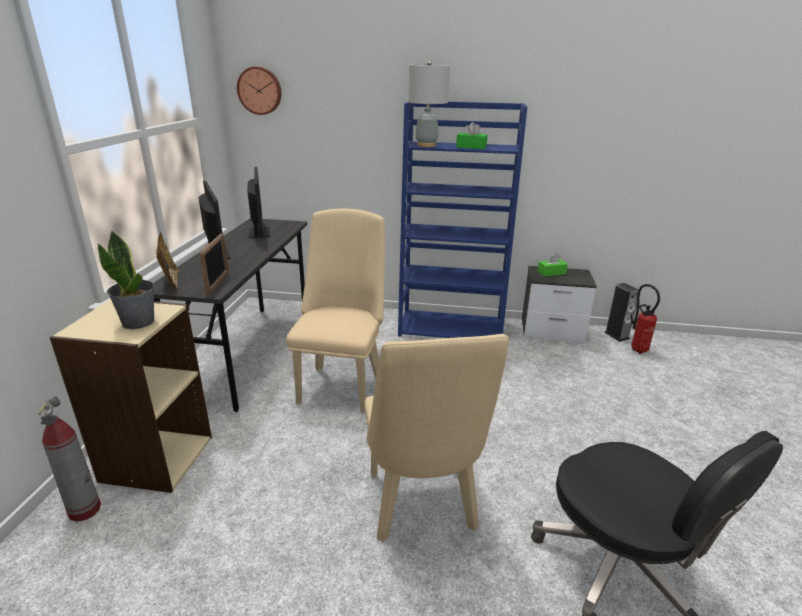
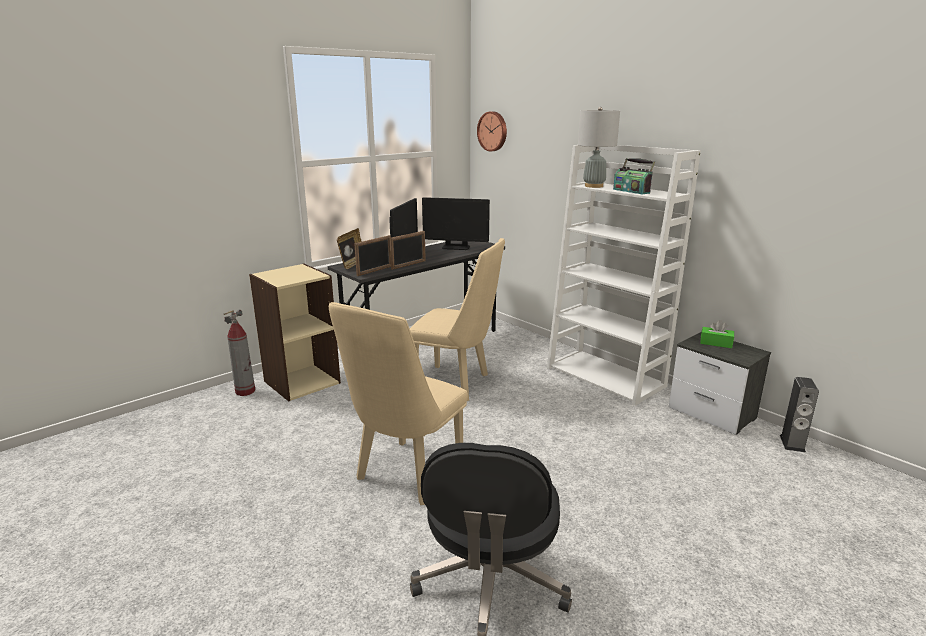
camera: 40 degrees right, 5 degrees down
(139, 322) = (294, 277): potted plant -> none
(245, 265) = (408, 265): none -> picture frame
(259, 232) = (456, 247): monitor -> monitor turned 75 degrees clockwise
(342, 383) = (458, 384): beige chair -> beige chair turned 60 degrees clockwise
(452, 327) = (606, 377): blue bookcase -> white bookcase
(471, 147) = (632, 191): green tissue box -> radio
(637, 349) = (798, 463): fire extinguisher -> none

